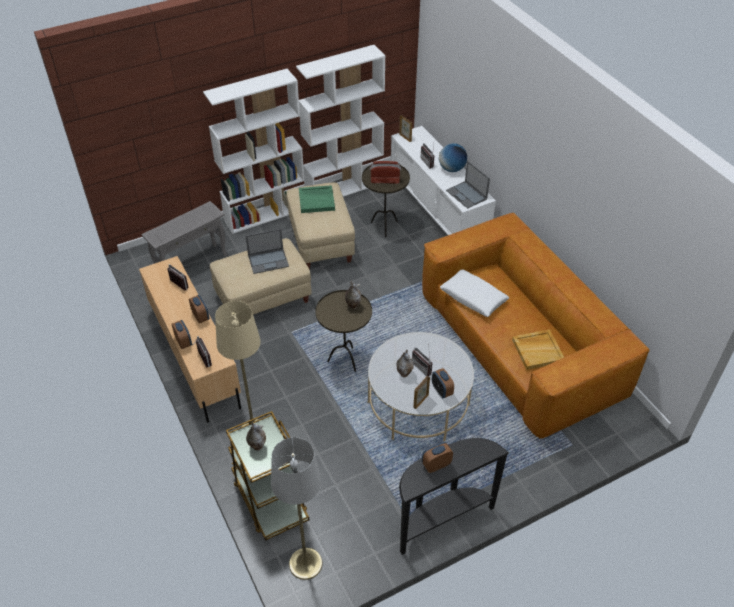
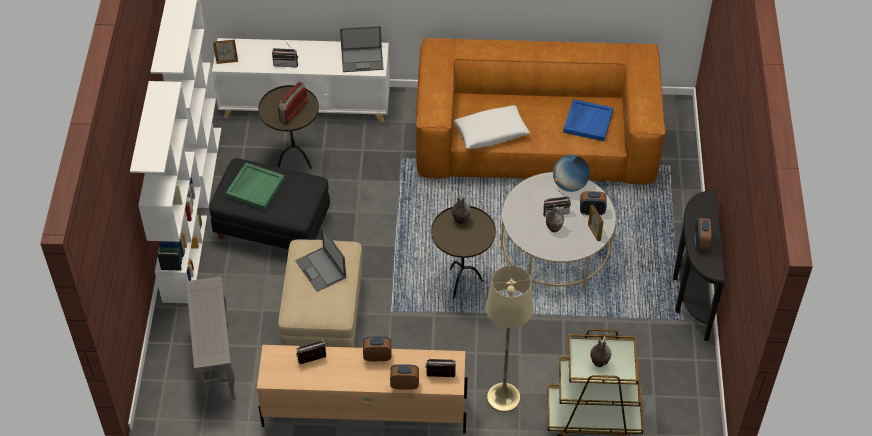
camera: 60 degrees left, 5 degrees up
(269, 261) = (321, 269): laptop -> laptop turned 135 degrees clockwise
(305, 563) = (677, 416): grey floor lamp -> none
(320, 242) = (273, 227): beige ottoman -> black ottoman
(451, 169) = (312, 50): globe -> globe (570, 185)
(538, 350) = (587, 121): beige tray -> blue tray

